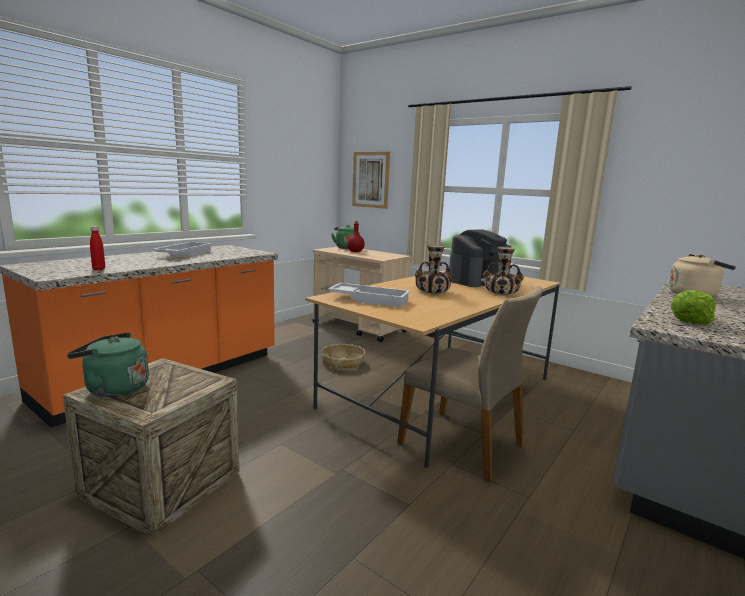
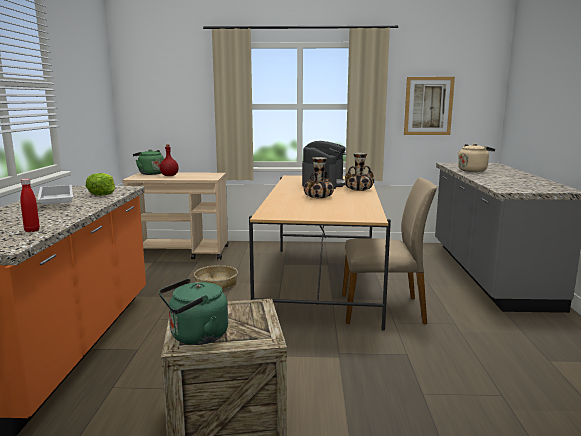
camera: 35 degrees left, 0 degrees up
(370, 180) = (159, 100): picture -> picture (428, 106)
(370, 299) = (298, 210): white tray -> none
(690, 320) = (508, 184): lettuce -> lettuce (102, 194)

